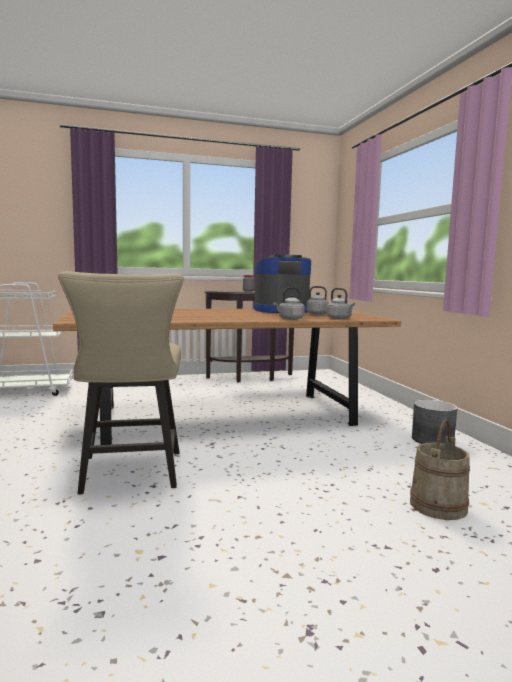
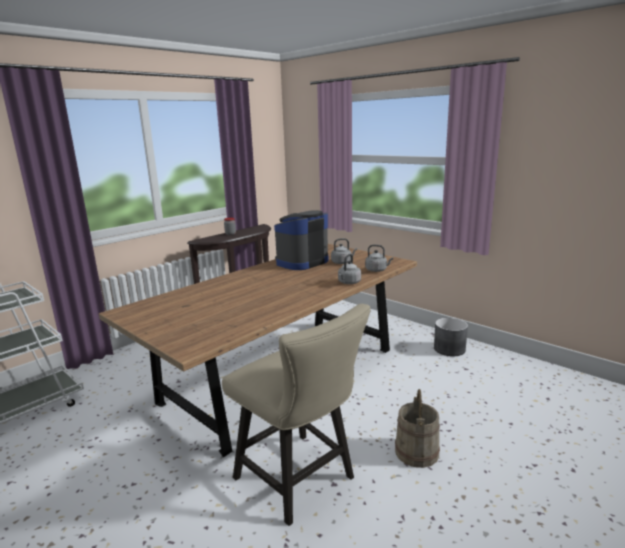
camera: 30 degrees left, 10 degrees up
(438, 506) = (518, 414): beige bucket -> beige bucket (417, 452)

